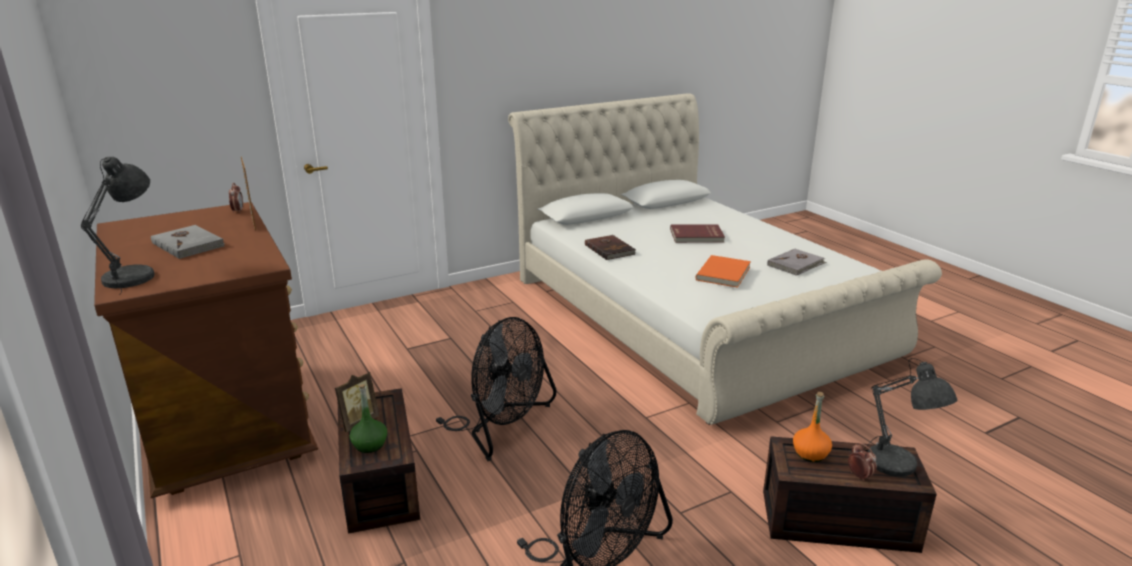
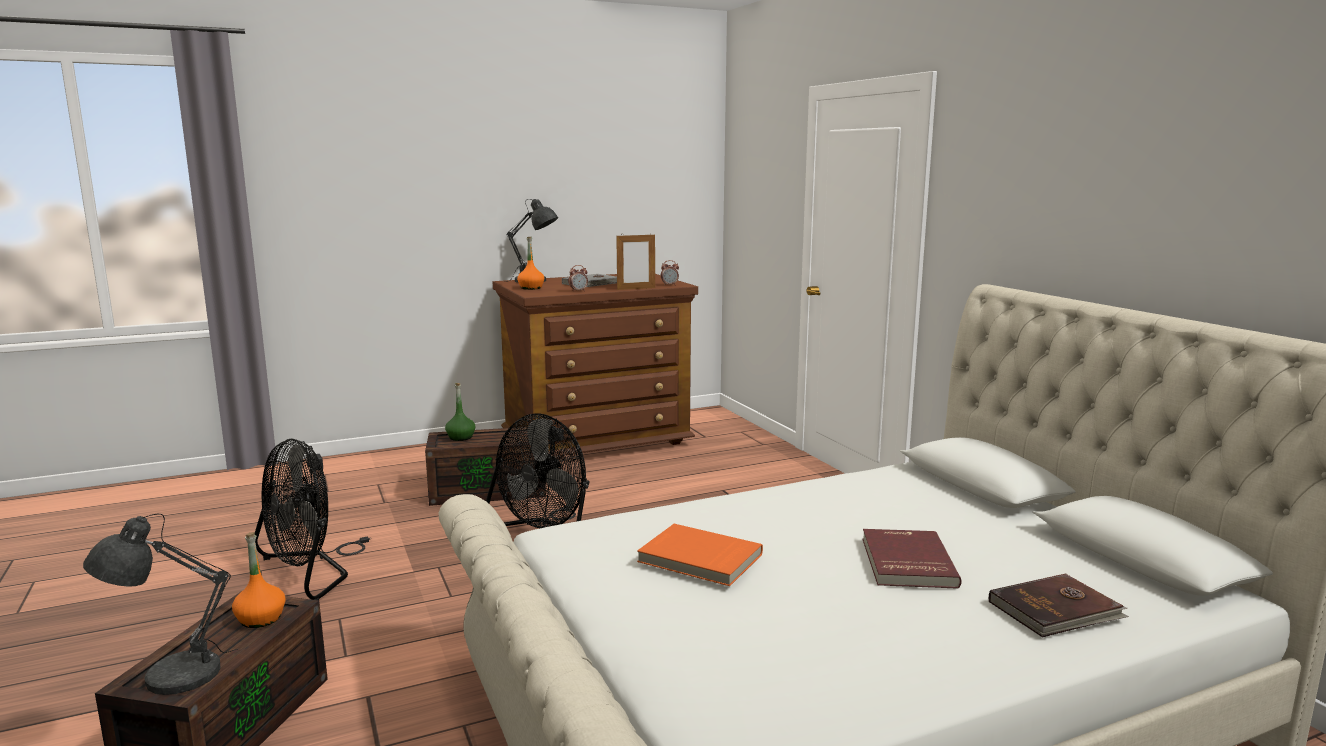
camera: 95 degrees right, 10 degrees down
(205, 272) = (531, 288): none -> orange bottle
(357, 422) = (496, 433): picture frame -> none
(610, 249) = (819, 492): brown book -> brown book (1056, 610)
(796, 264) = (757, 647): grey book -> none
(859, 476) = (188, 643): alarm clock -> alarm clock (578, 291)

